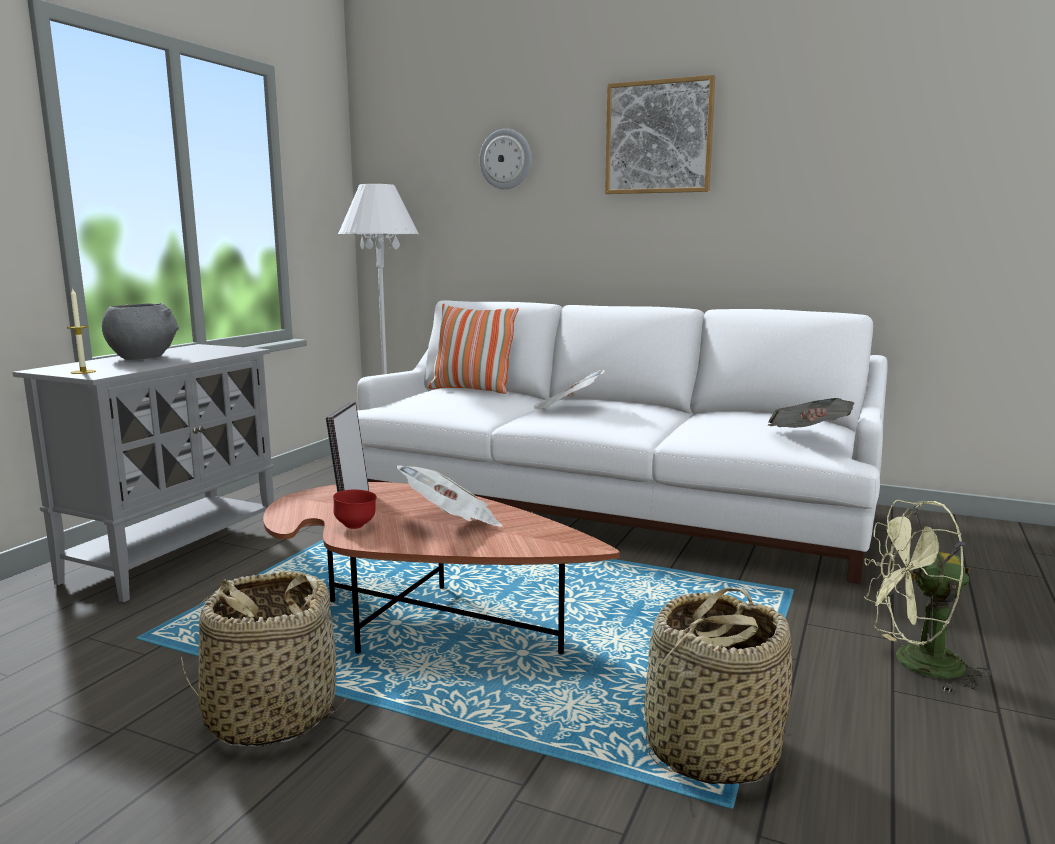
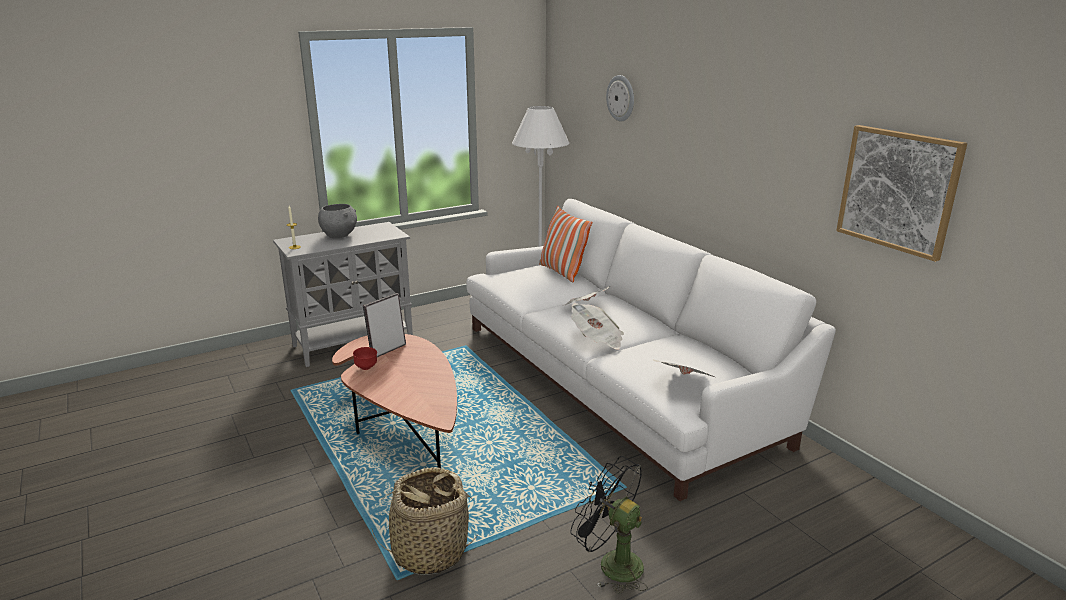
camera: 35 degrees right, 10 degrees up
(271, 715) = (293, 451): basket -> none
(452, 522) = (409, 380): newspaper -> newspaper (597, 339)
(659, 137) = (707, 102): picture -> picture (898, 190)
(915, 664) = (611, 563): green fan -> black fan

